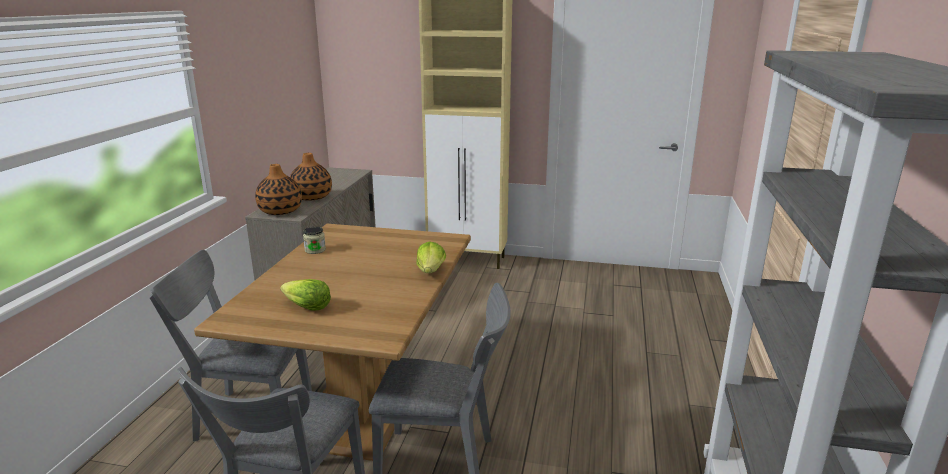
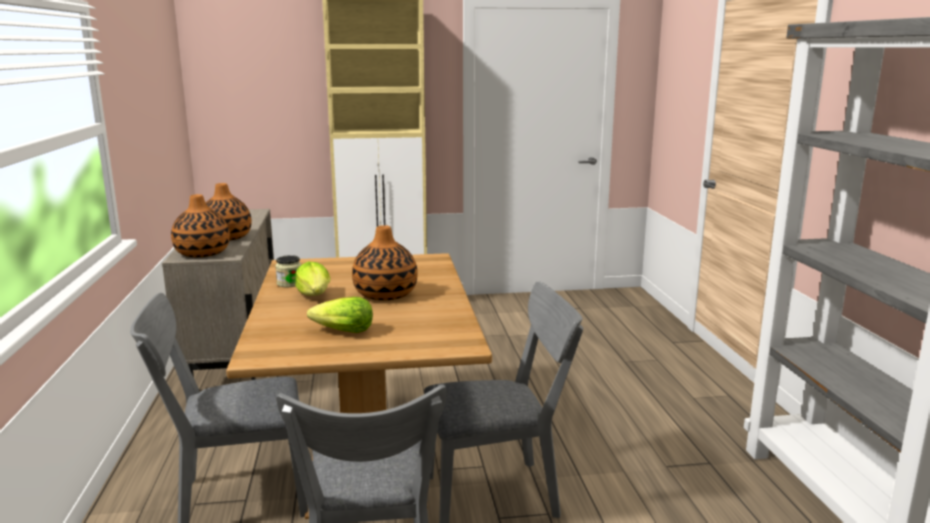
camera: 20 degrees left, 5 degrees down
(375, 273) = (385, 294): none -> vase
(431, 271) = (444, 286): lettuce -> lettuce (315, 295)

